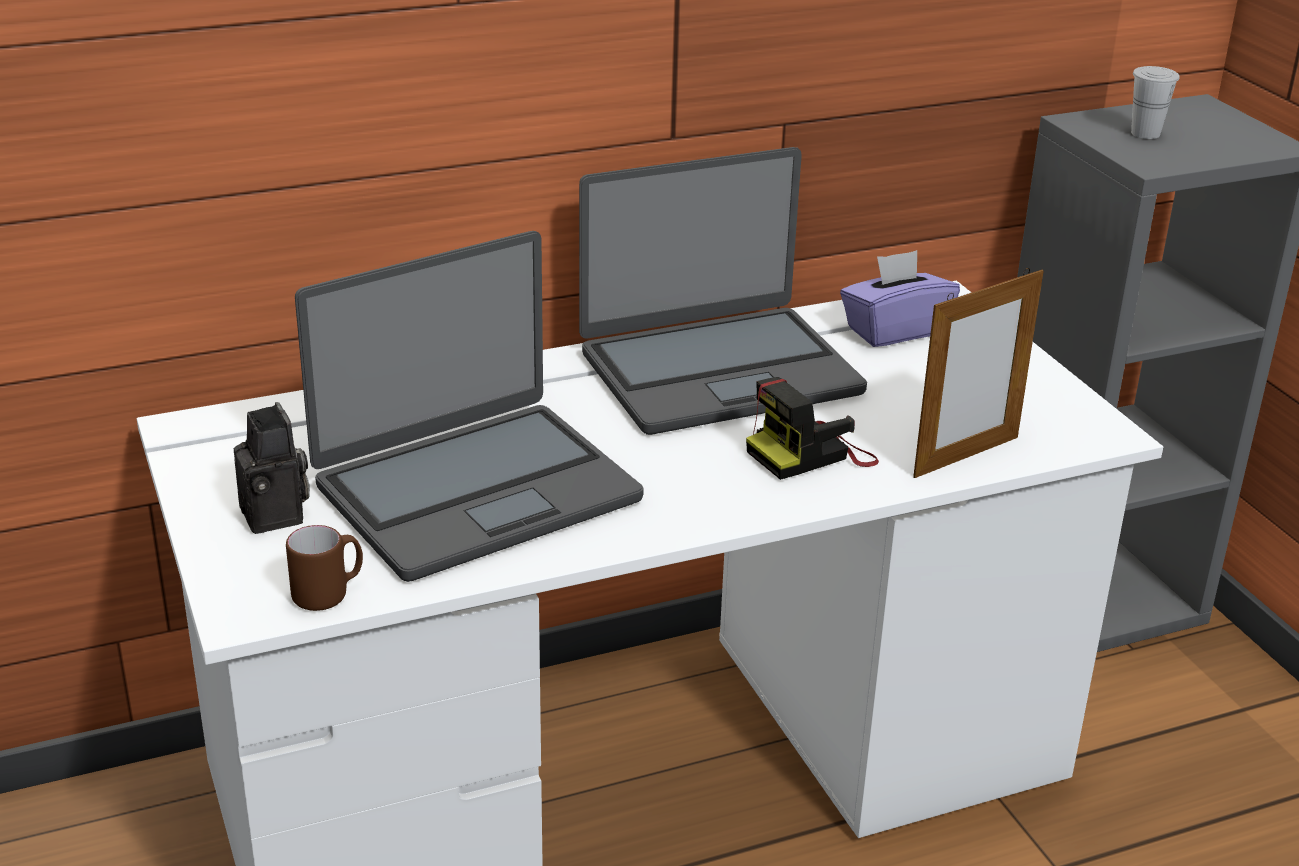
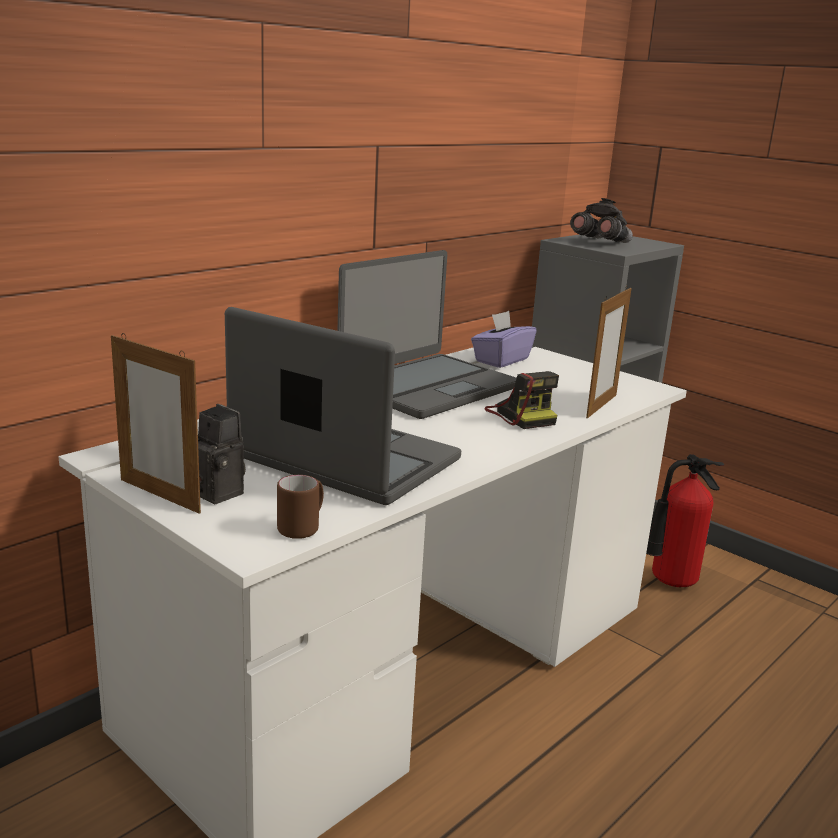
camera: 25 degrees left, 10 degrees down
(203, 506) = (159, 495): none -> picture frame
(475, 491) = (344, 459): laptop -> laptop turned 90 degrees counterclockwise
(810, 454) = (521, 415): camera -> camera turned 60 degrees counterclockwise
(1145, 133) = (599, 242): white cup -> grey binoculars
(1171, 748) = (669, 583): none -> fire extinguisher

